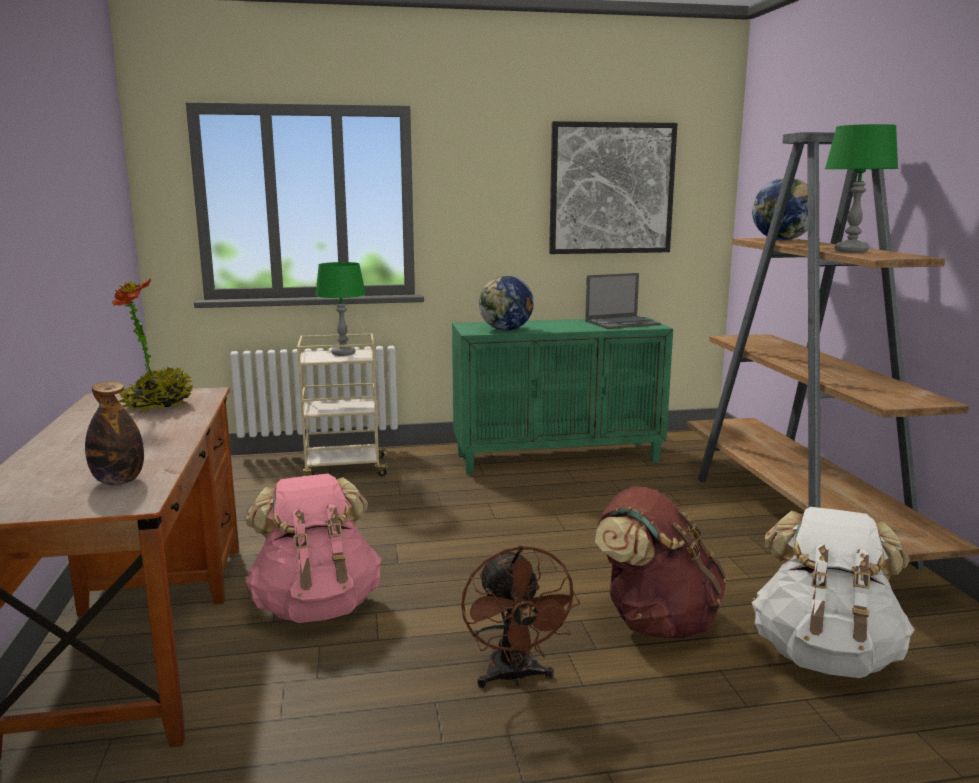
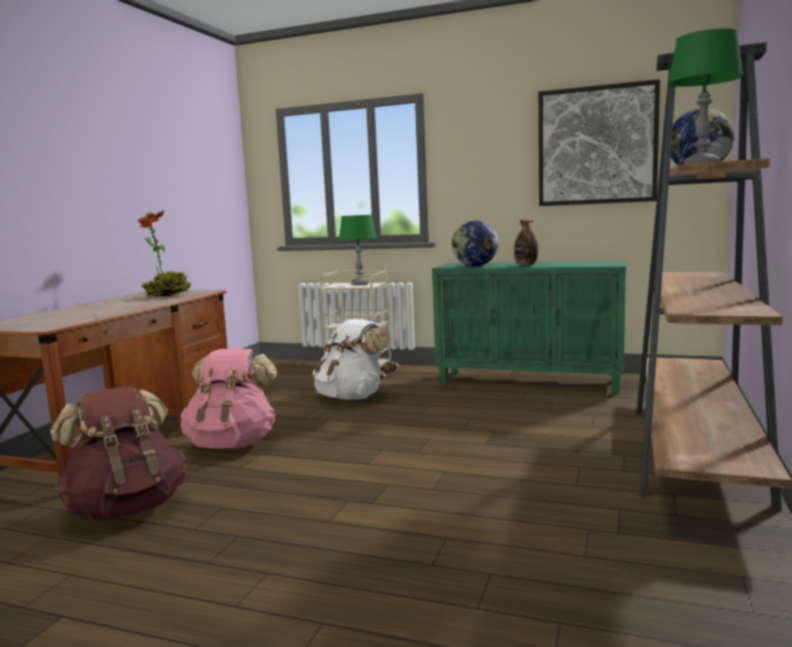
camera: 30 degrees right, 5 degrees down
(118, 481) = (62, 320): bottle -> bottle (526, 265)
(514, 677) = (290, 506): brown fan -> none
(622, 323) = (588, 263): laptop -> none
(655, 622) = (443, 496): brown backpack -> brown backpack (127, 508)
(824, 654) = (559, 549): white backpack -> white backpack (352, 397)

